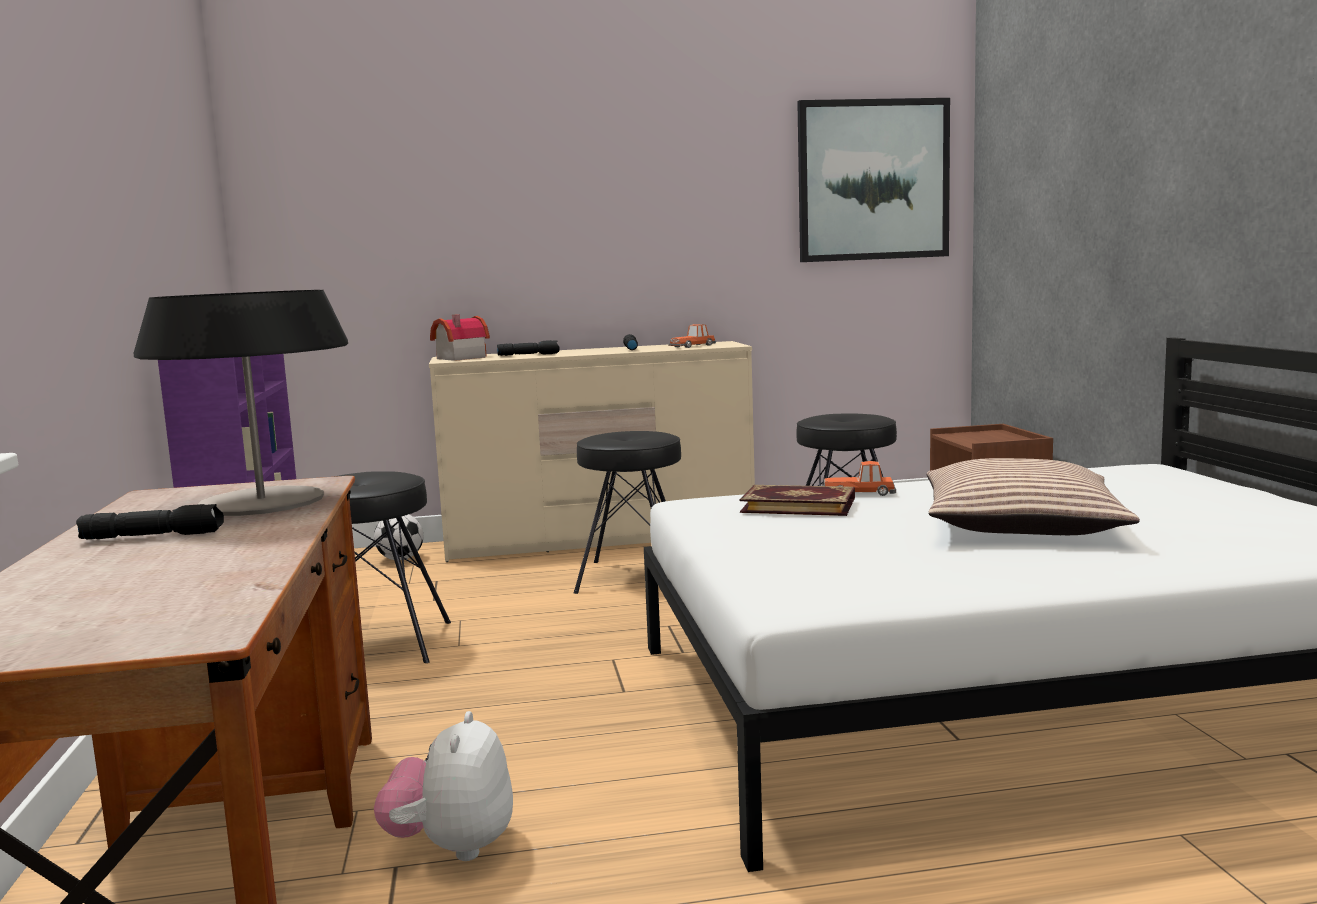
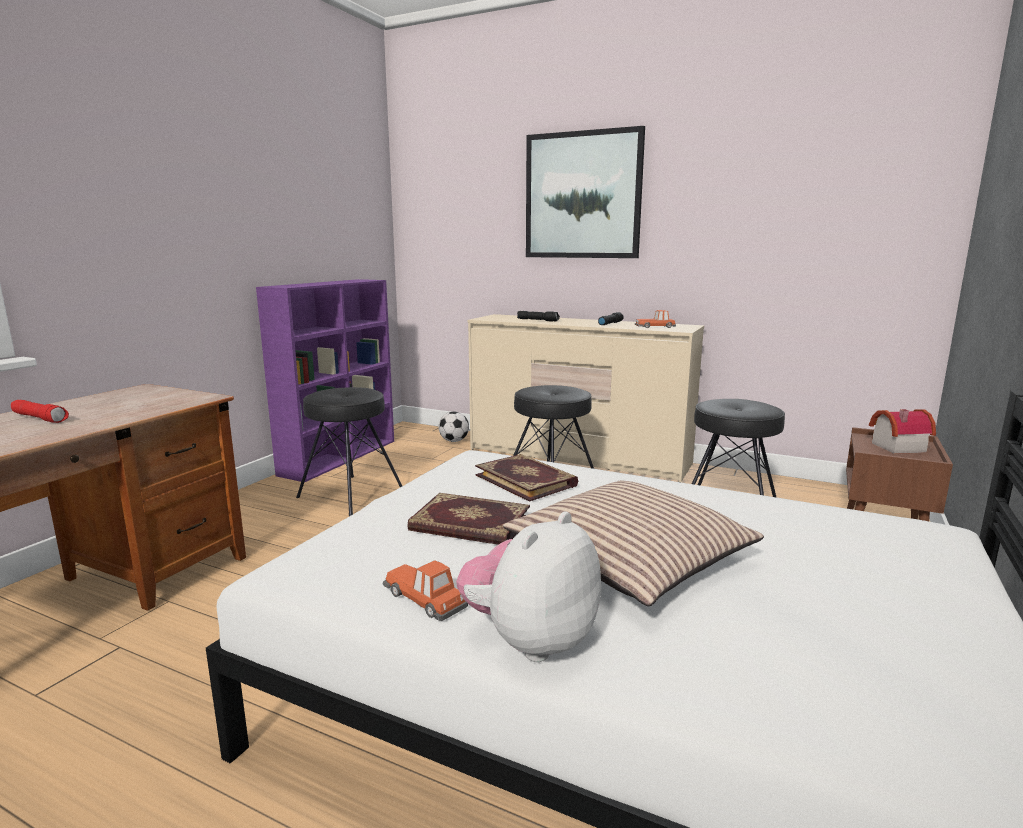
camera: 35 degrees right, 5 degrees up
(154, 536) = (41, 418): black flashlight -> red flashlight
(262, 501) = (143, 405): table lamp -> none
(452, 847) = (155, 648): plush toy -> plush toy (530, 640)
(458, 358) = (497, 317): toy house -> toy house (895, 446)
(842, 540) = (469, 525): none -> book
(859, 493) = (597, 481): toy car -> toy car (425, 599)
(873, 180) = (858, 192): picture -> picture (582, 196)

